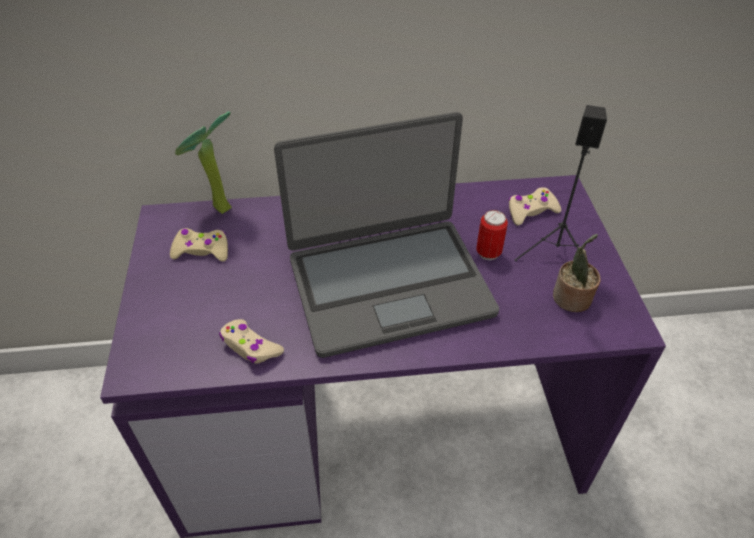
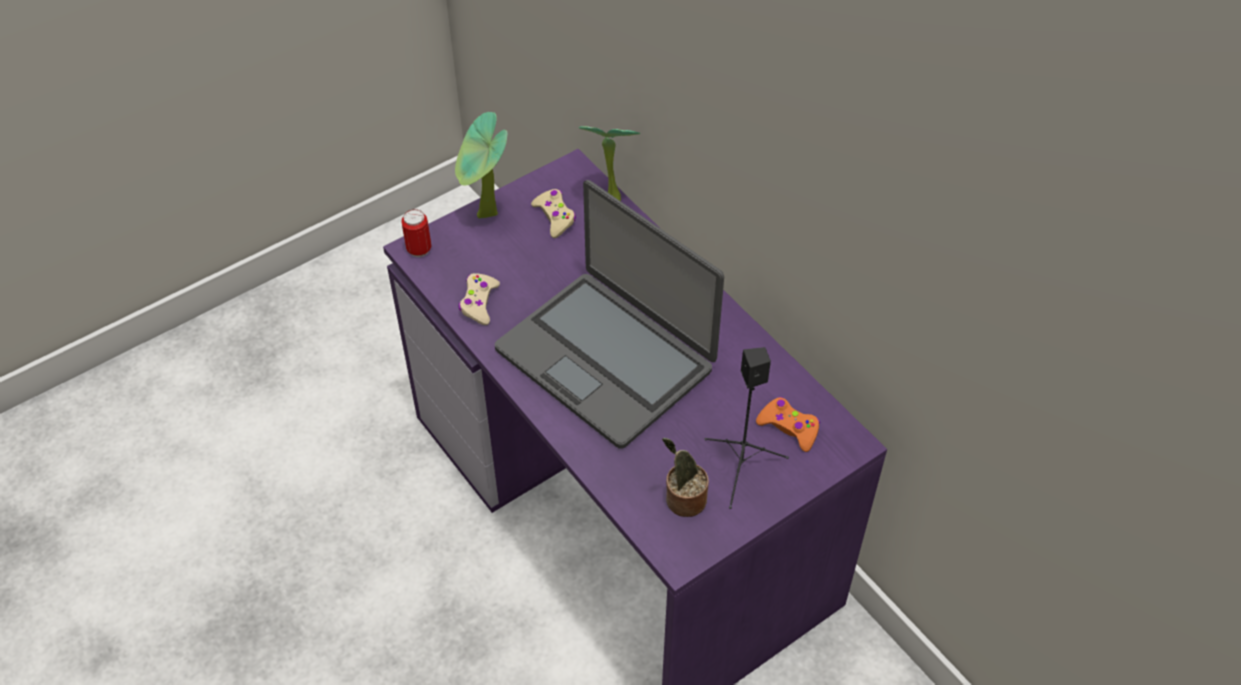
camera: 60 degrees right, 5 degrees up
(151, 297) = (486, 217): none -> potted plant
(488, 253) = (700, 415): can -> can (419, 249)
(531, 211) = (789, 428): beige game controller -> orange game controller

